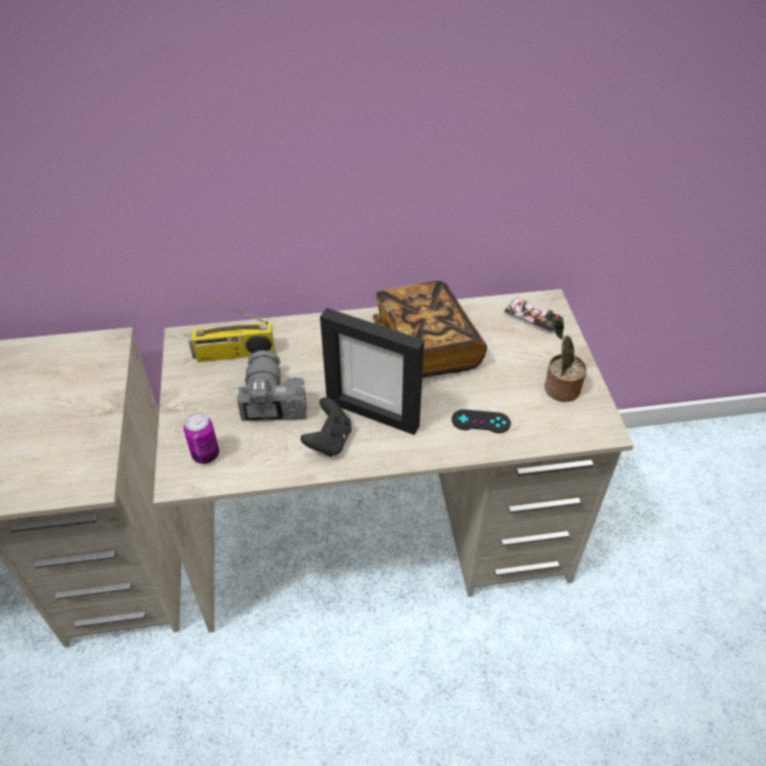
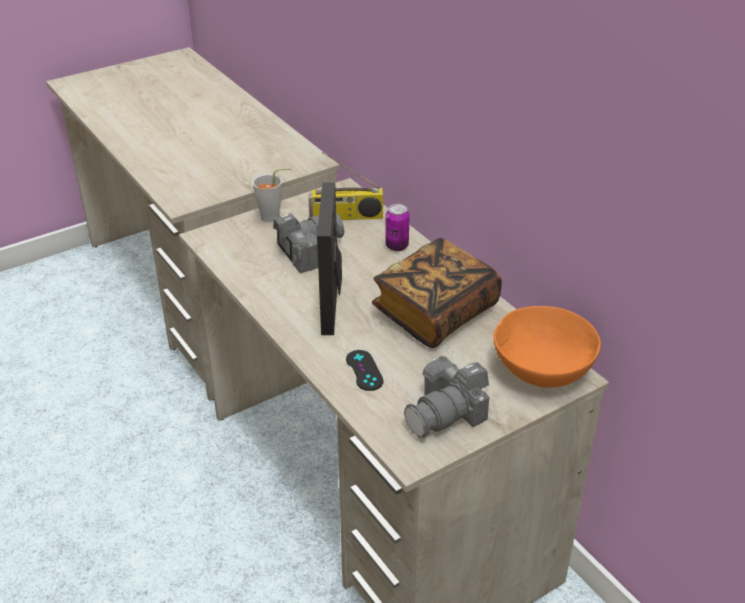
camera: 65 degrees right, 10 degrees down
(189, 408) = (274, 217): none -> grey cup
(206, 455) = (234, 240): can -> can (397, 246)
(234, 354) = (346, 217): radio -> radio turned 60 degrees counterclockwise
(329, 441) = (284, 292): black game controller -> none
(533, 316) = (542, 371): phone -> orange bowl
(559, 389) = (447, 413): potted plant -> camera

